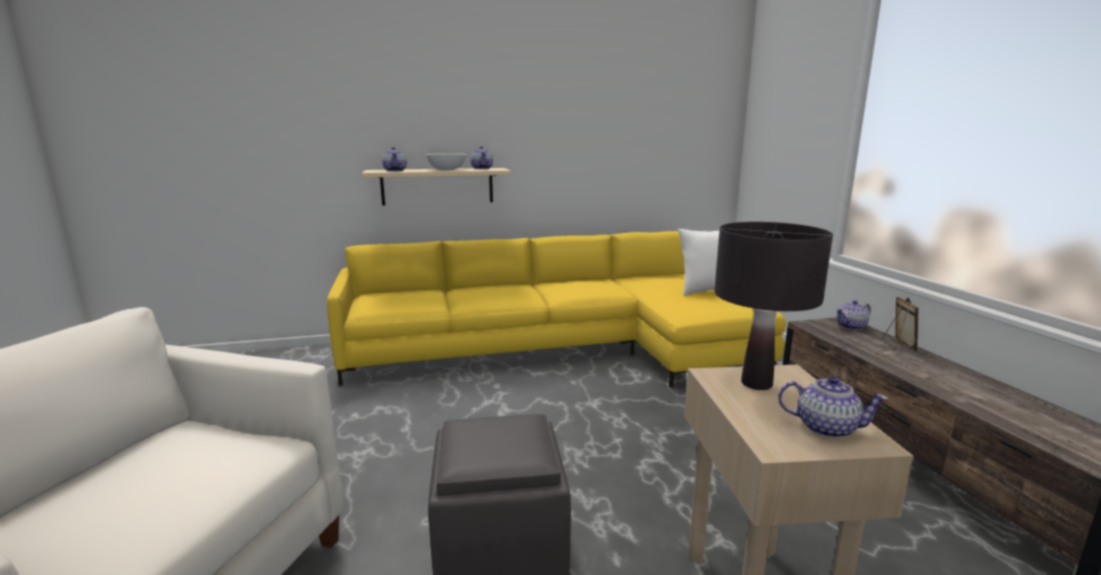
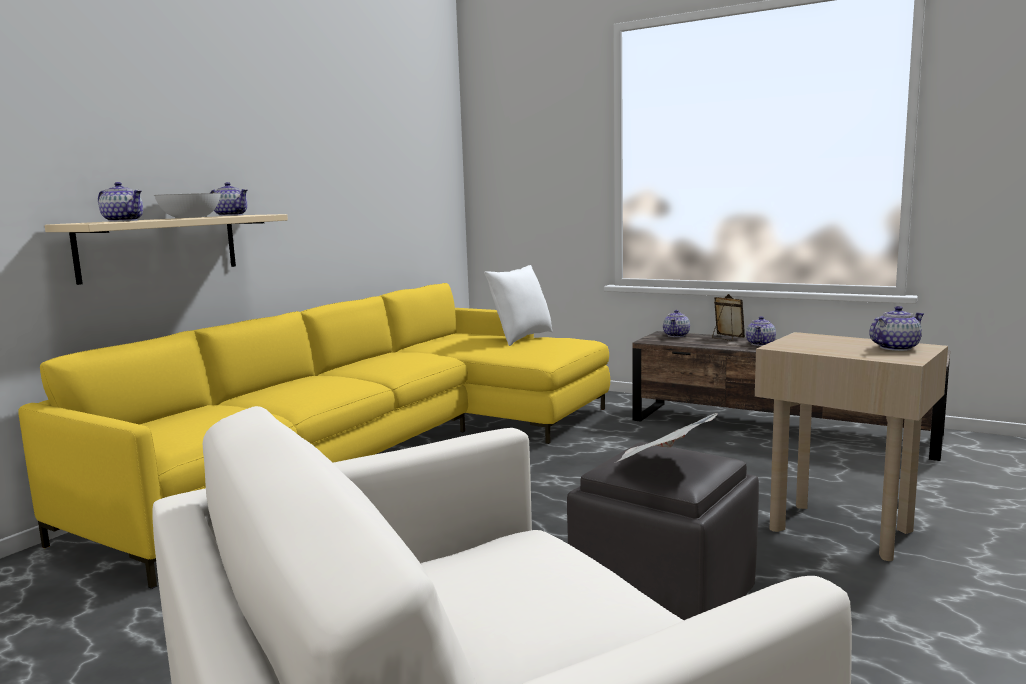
camera: 45 degrees left, 5 degrees down
(483, 441) = (663, 465): none -> newspaper
(756, 383) = (810, 343): black table lamp -> none
(920, 364) = (761, 344): none -> teapot

